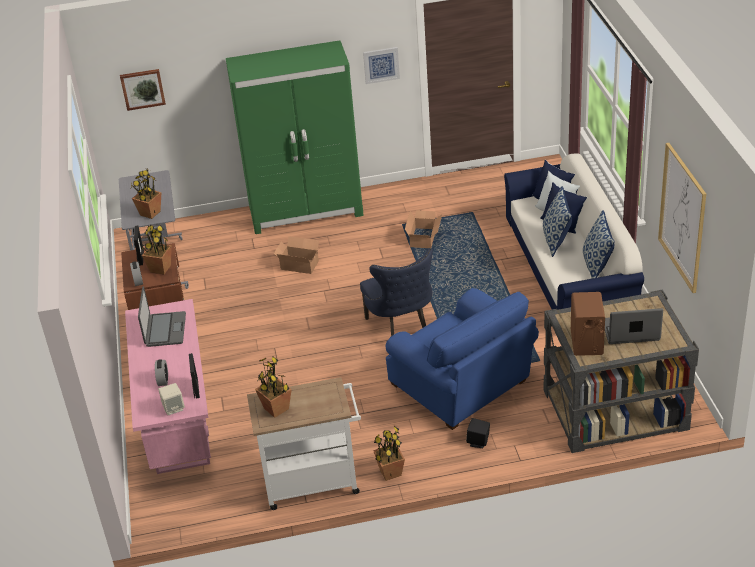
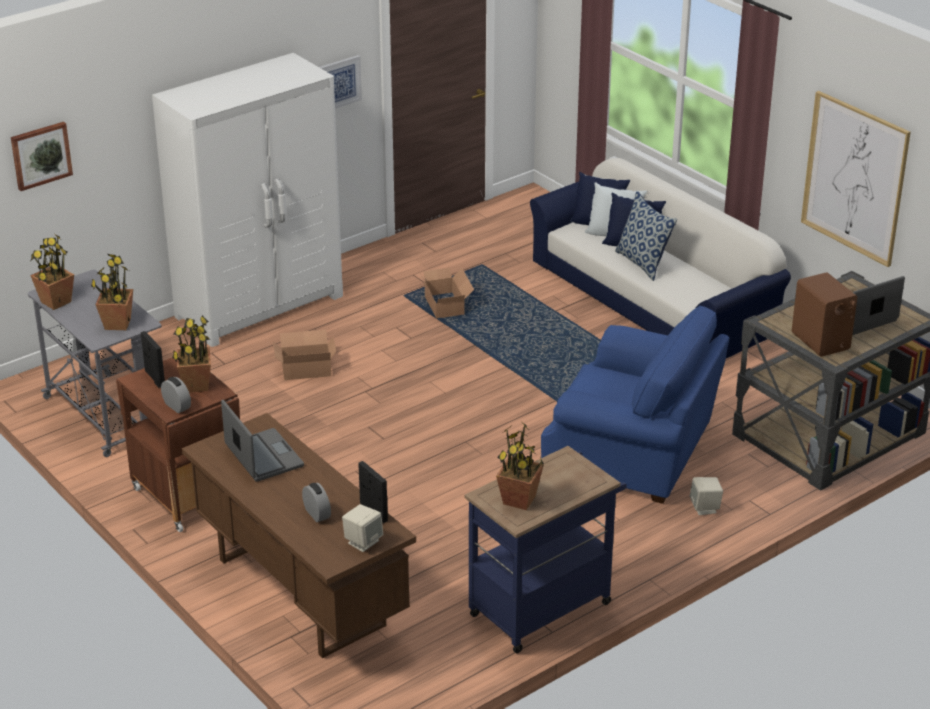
camera: 30 degrees left, 5 degrees down
(178, 424) = (299, 592): pink desk -> brown desk
(306, 211) = (261, 306): green cabinet -> white cabinet
(314, 483) = (543, 608): white cart -> blue cart
(390, 472) = (628, 569): potted plant -> potted plant (55, 302)
(401, 328) = (503, 410): blue chair -> none
(478, 442) = (705, 508): black speaker -> beige speaker
(597, 266) = (713, 279): pillow -> none

